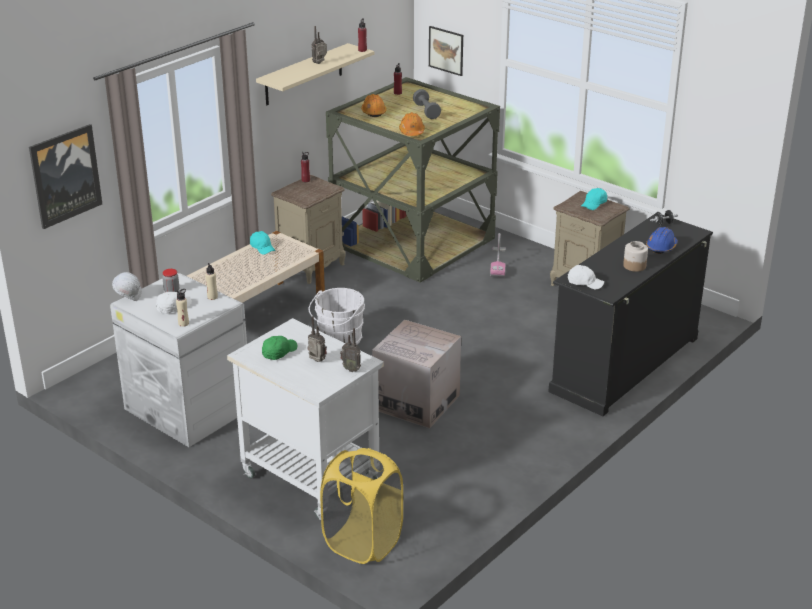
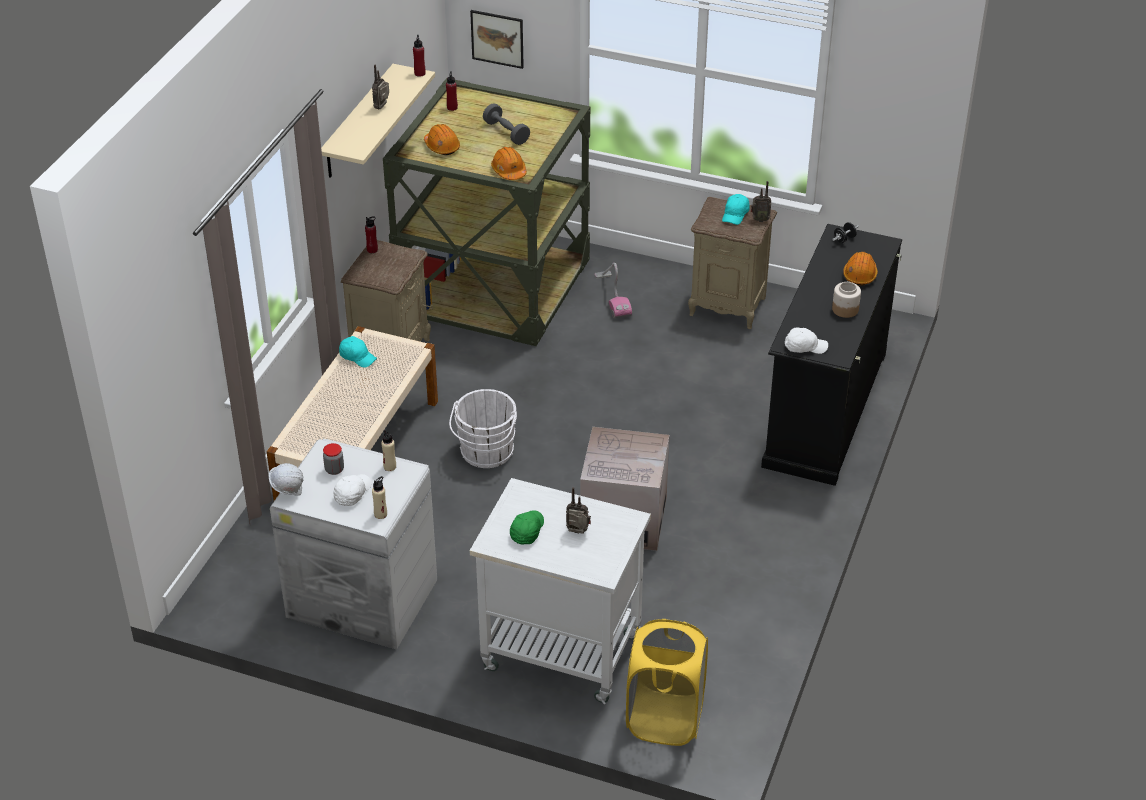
camera: 20 degrees left, 10 degrees up
(65, 175) = (168, 357): picture -> none
(351, 369) = (622, 533): radio -> radio (759, 219)
(661, 247) = (860, 275): blue hard hat -> orange hard hat

